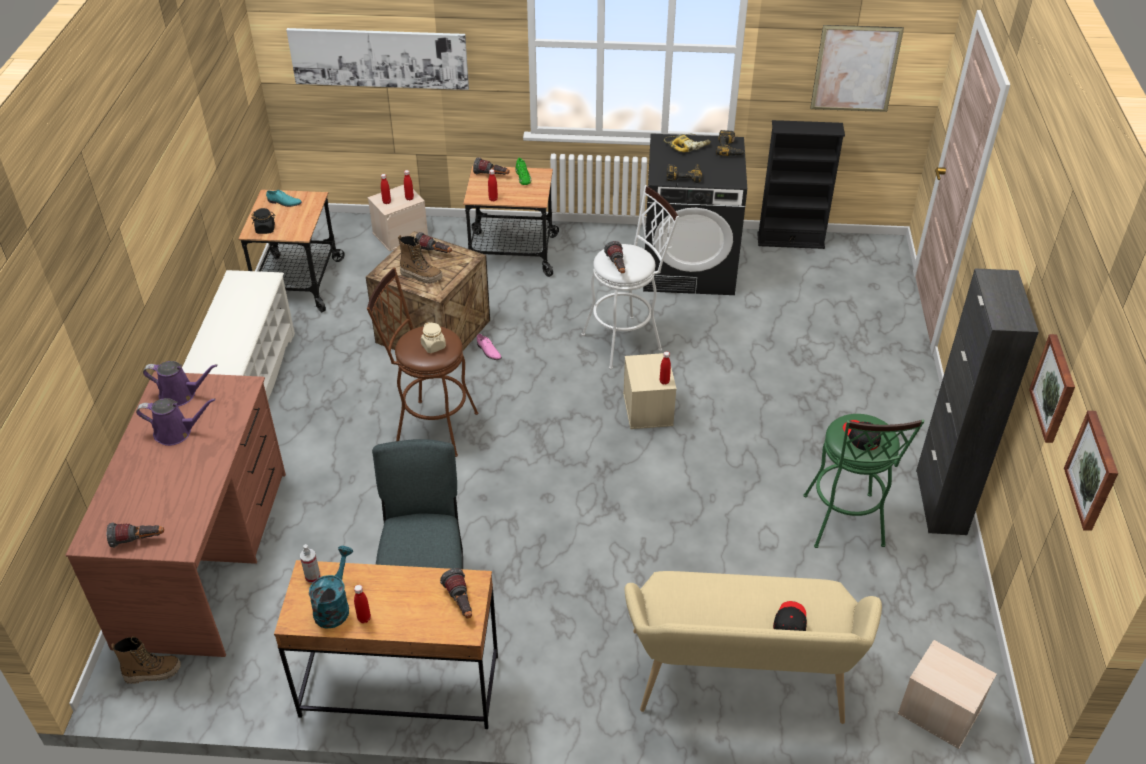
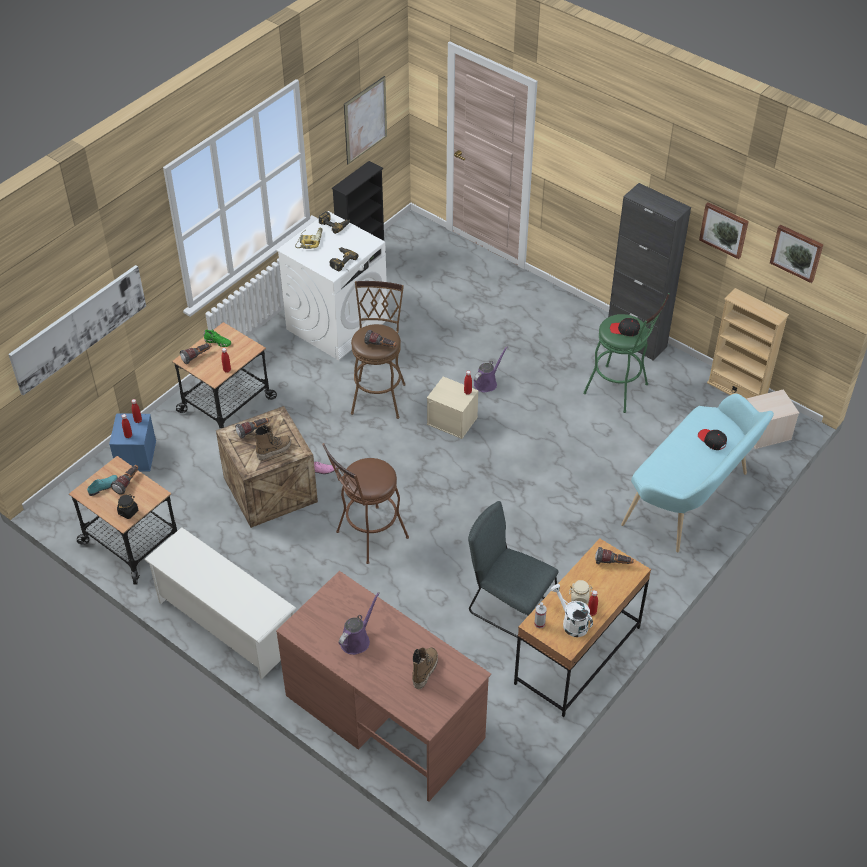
camera: 55 degrees left, 5 degrees up
(138, 540) = (448, 696): flashlight -> flashlight (127, 483)
(153, 673) = (468, 783): boot -> boot (424, 670)
(181, 395) = (318, 623): purple watering can -> purple watering can (487, 382)
(334, 606) = (571, 623): turquoise watering can -> white watering can
(400, 234) = (135, 455): beige storage box -> blue storage box
(433, 346) = (375, 473): beige jar -> beige jar (579, 598)
(627, 340) = (379, 394): white stool -> brown stool
(689, 267) = (337, 324): black washing machine -> white washing machine
(739, 685) = (691, 501): beige bench -> turquoise bench
(976, 643) = (737, 390): none -> beige bookcase

